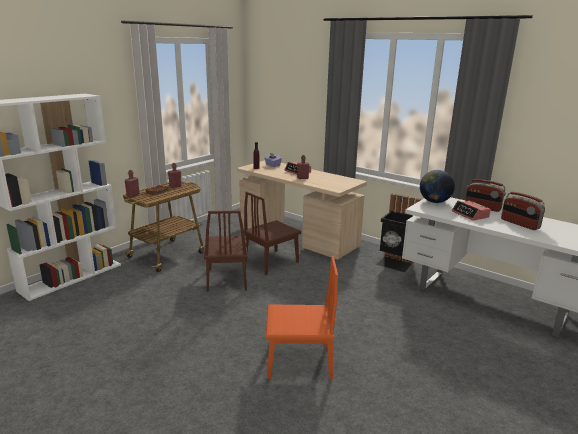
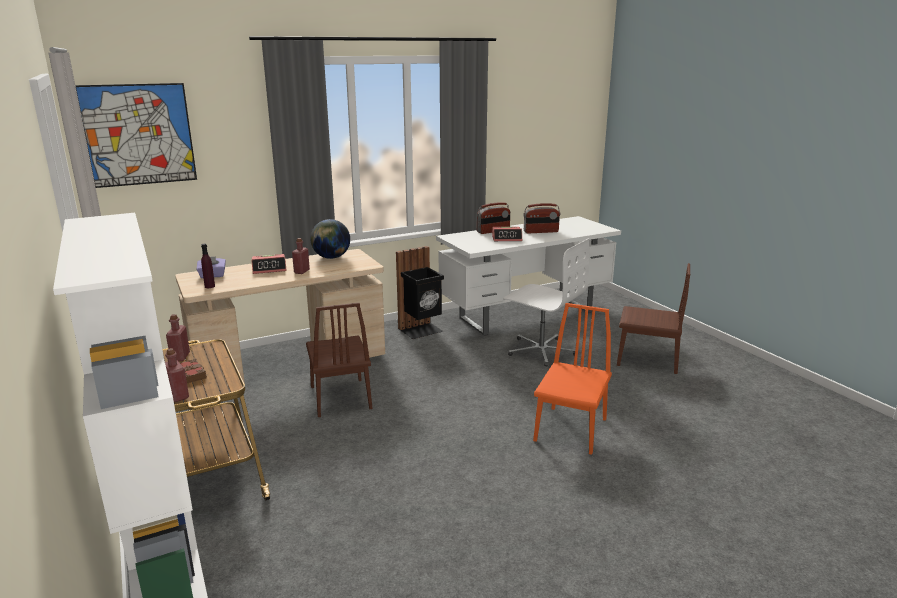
camera: 65 degrees left, 0 degrees up
(227, 279) = (355, 439): brown chair -> brown chair (647, 359)
(272, 77) = (138, 135): none -> picture
(426, 322) = (541, 350): none -> white office chair
(434, 202) = (461, 240): globe -> globe (331, 257)

